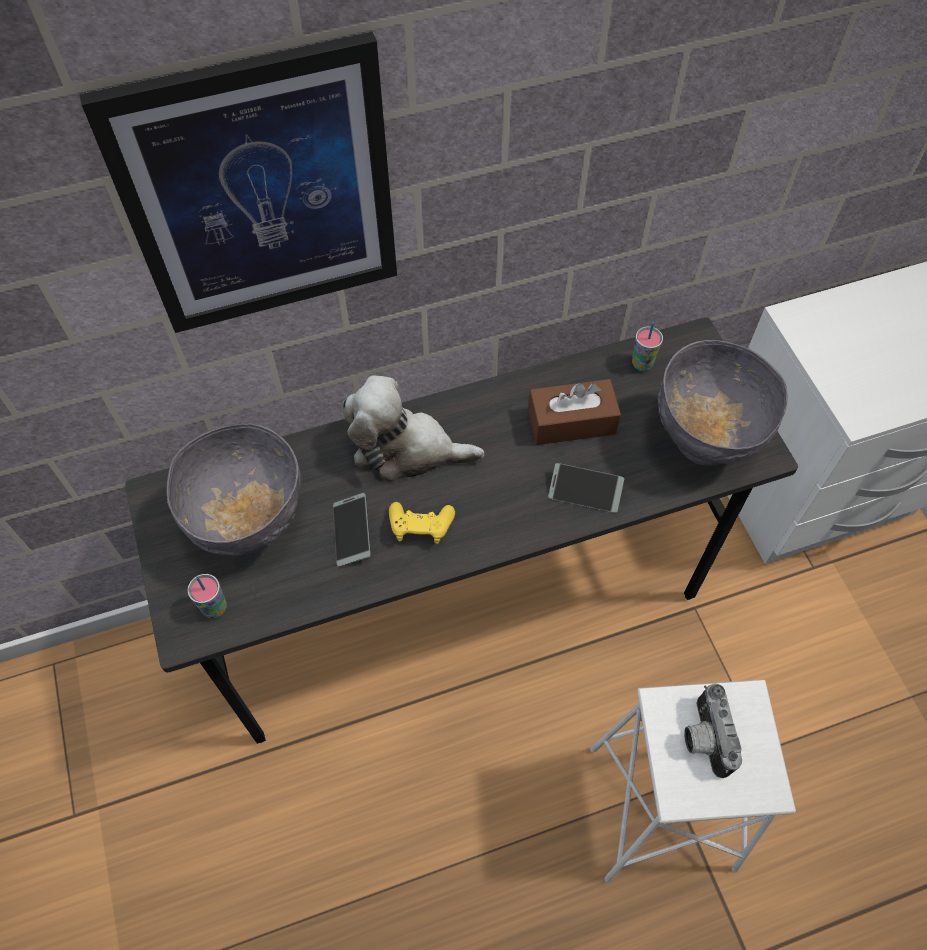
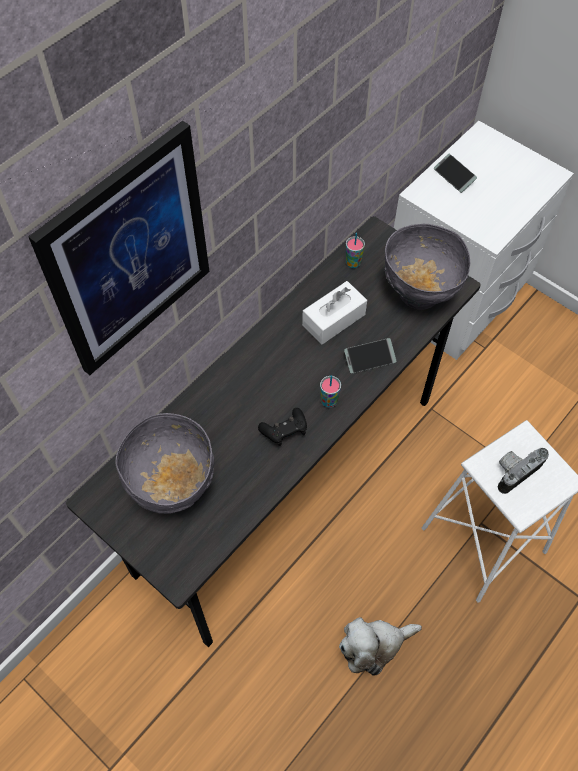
camera: 30 degrees left, 0 degrees up
(215, 608) = (186, 550): cup -> cup (329, 401)
(352, 533) = (243, 457): phone -> phone (454, 176)
(406, 449) = (242, 387): plush toy -> plush toy (373, 645)
(421, 528) = (285, 431): yellow game controller -> black game controller
(571, 422) = (333, 319): brown tissue box -> white tissue box
(703, 737) = (514, 471): camera -> camera turned 90 degrees clockwise

